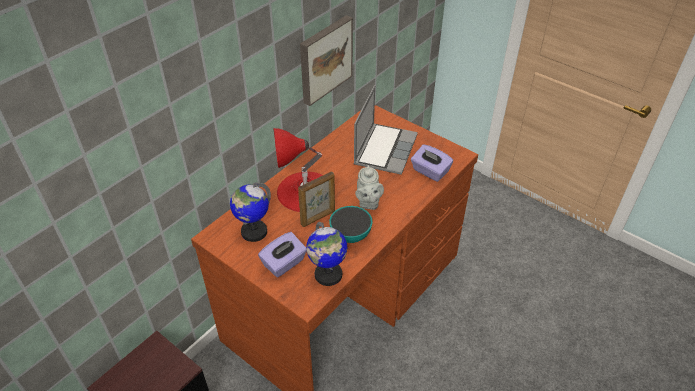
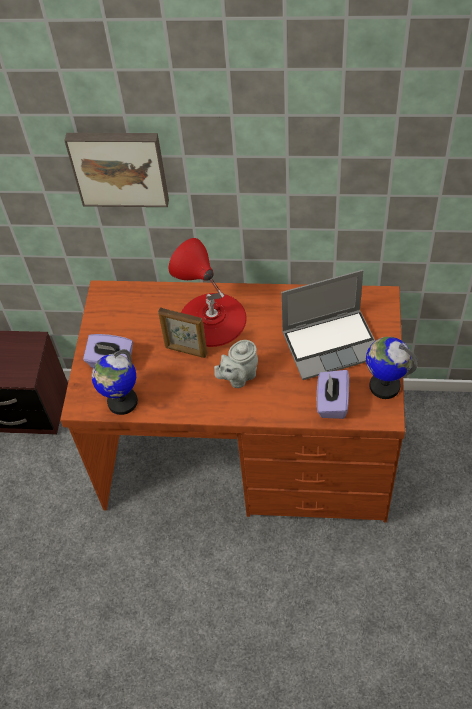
camera: 60 degrees right, 10 degrees up
(253, 232) = (131, 316): globe -> globe (384, 385)
(324, 59) = (319, 205): picture -> picture (119, 167)
(350, 235) = (183, 389): bowl -> none

